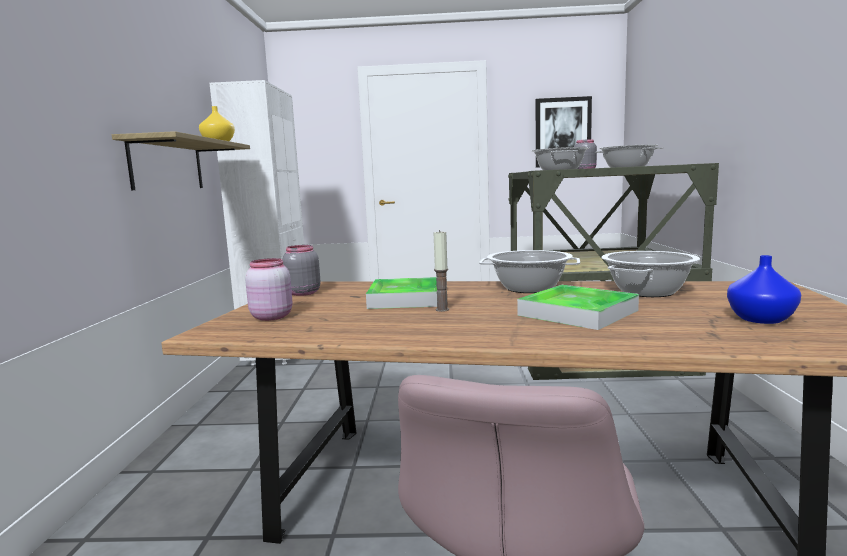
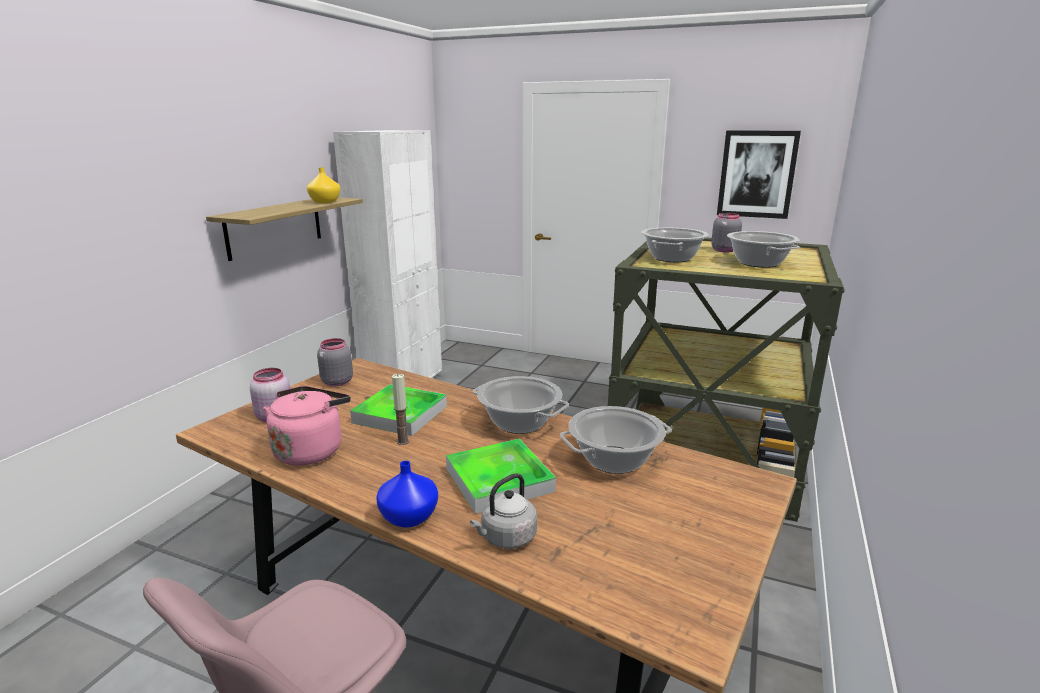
camera: 20 degrees right, 10 degrees up
(354, 326) = (311, 450): none -> pink kettle
(655, 335) = (506, 538): none -> grey kettle
(760, 319) = (637, 542): blue vase -> blue vase (407, 517)

